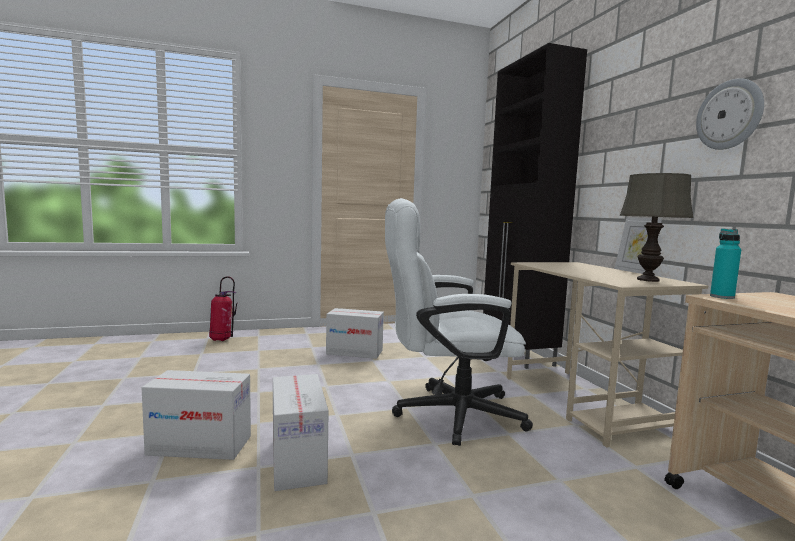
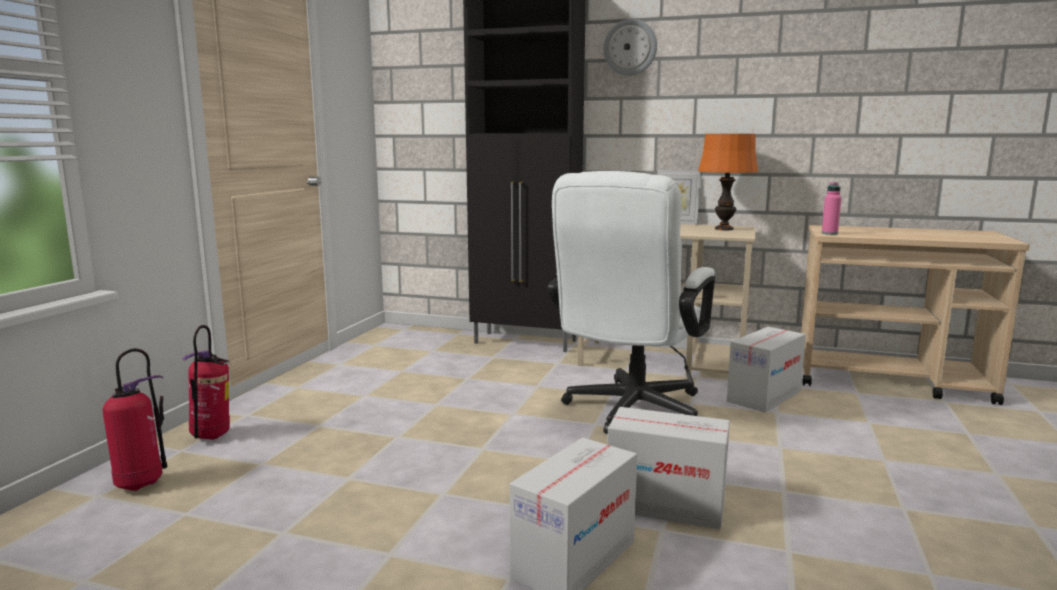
camera: 55 degrees left, 5 degrees up
(276, 335) = (212, 437): none -> fire extinguisher
(354, 352) = (389, 406): cardboard box -> cardboard box (764, 396)
(648, 280) = (724, 229): grey table lamp -> orange table lamp
(722, 297) = (829, 233): turquoise bottle -> pink bottle
(729, 115) = (762, 82): wall clock -> wall clock (630, 47)

